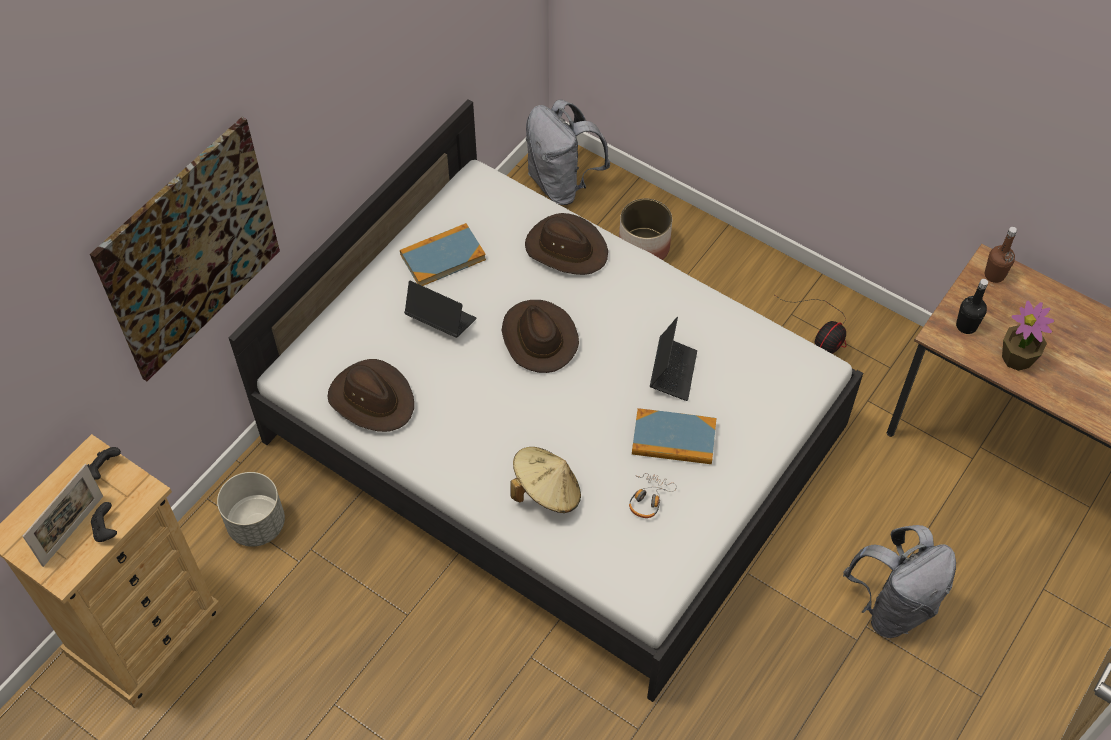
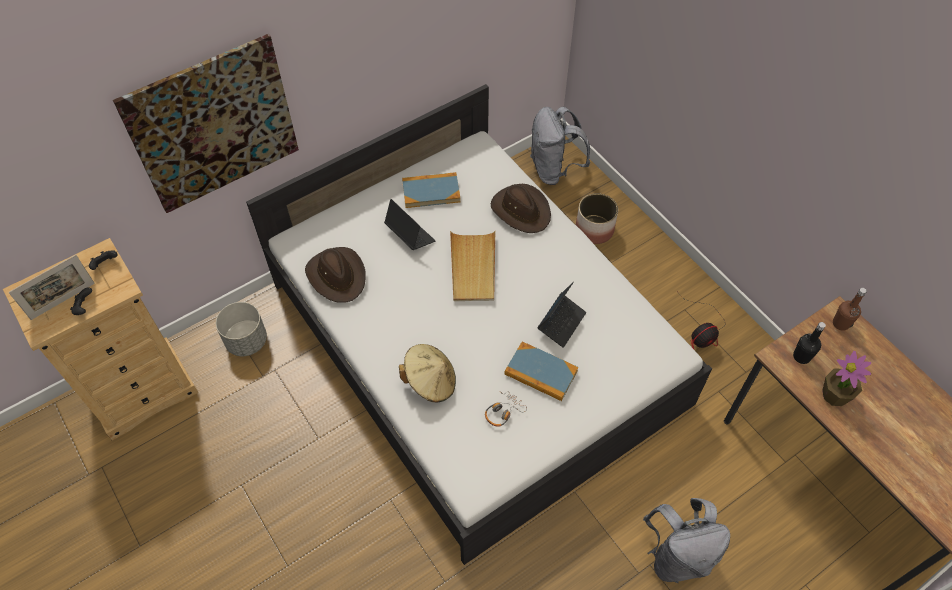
camera: 20 degrees right, 0 degrees up
(538, 338) = (473, 268): brown hat -> beige tray

